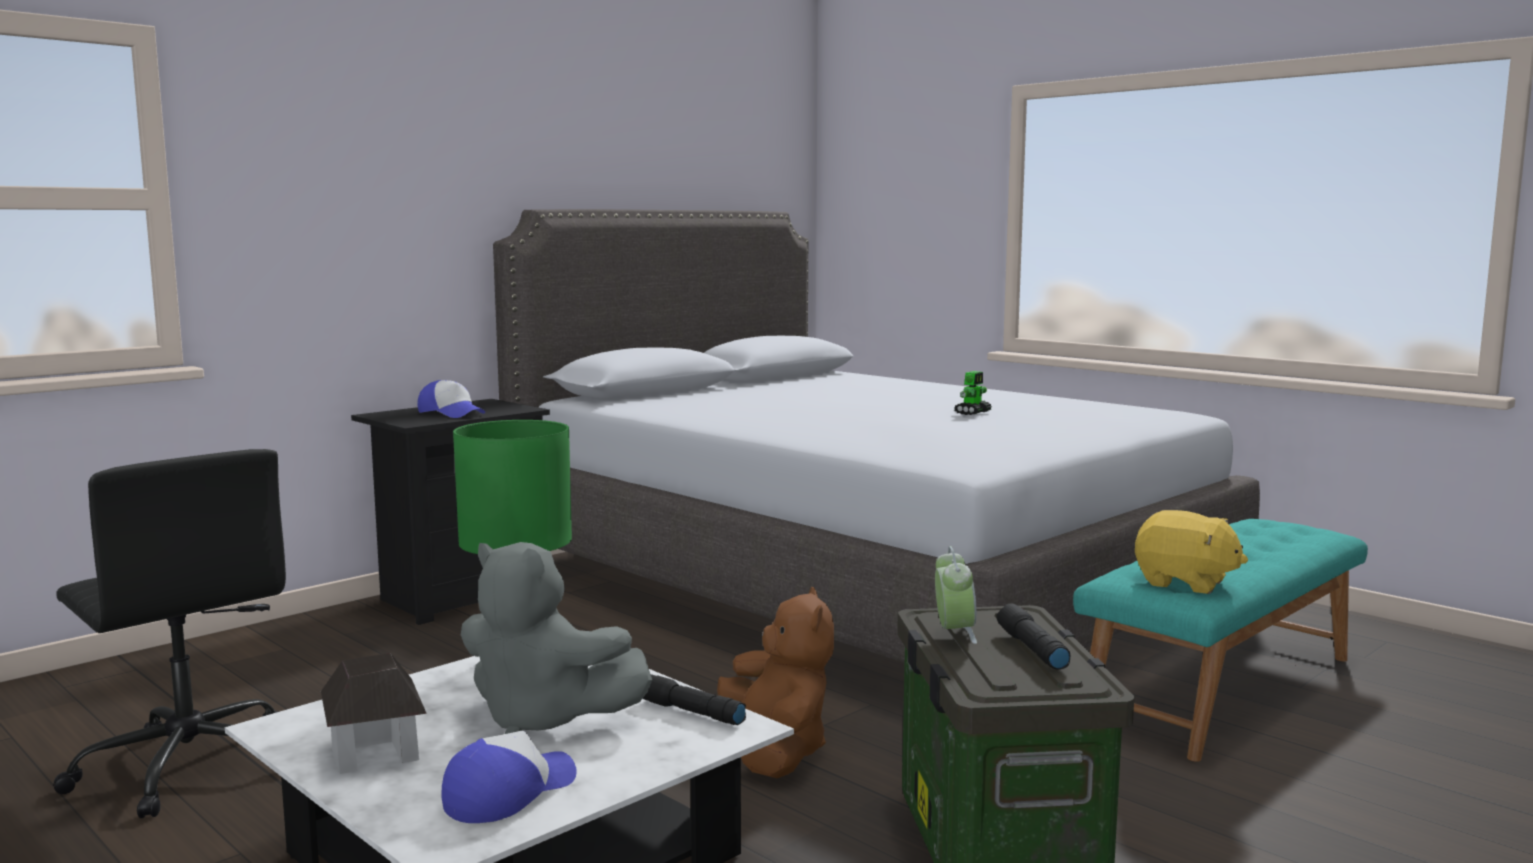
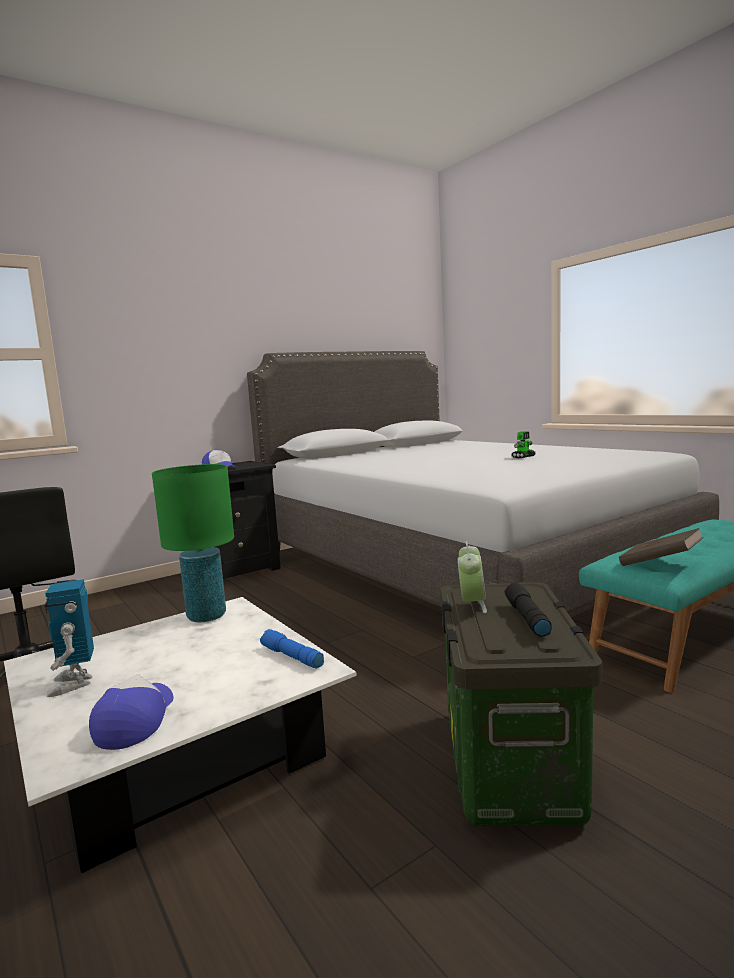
camera: 10 degrees right, 0 degrees up
(375, 753) = (74, 683): toy house -> toy robot
(508, 793) = (135, 720): cap -> cap turned 45 degrees counterclockwise
(544, 720) = (195, 660): grey plush toy -> none
(689, 712) = (291, 657): black flashlight -> blue flashlight
(776, 751) = (376, 676): brown plush toy -> none
(1185, 583) = (659, 564): yellow plush toy -> brown book

